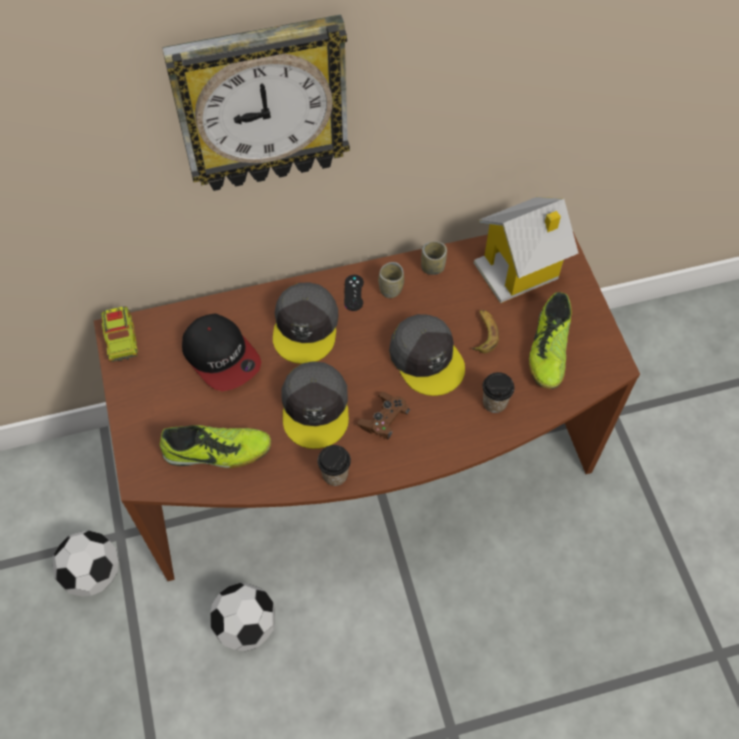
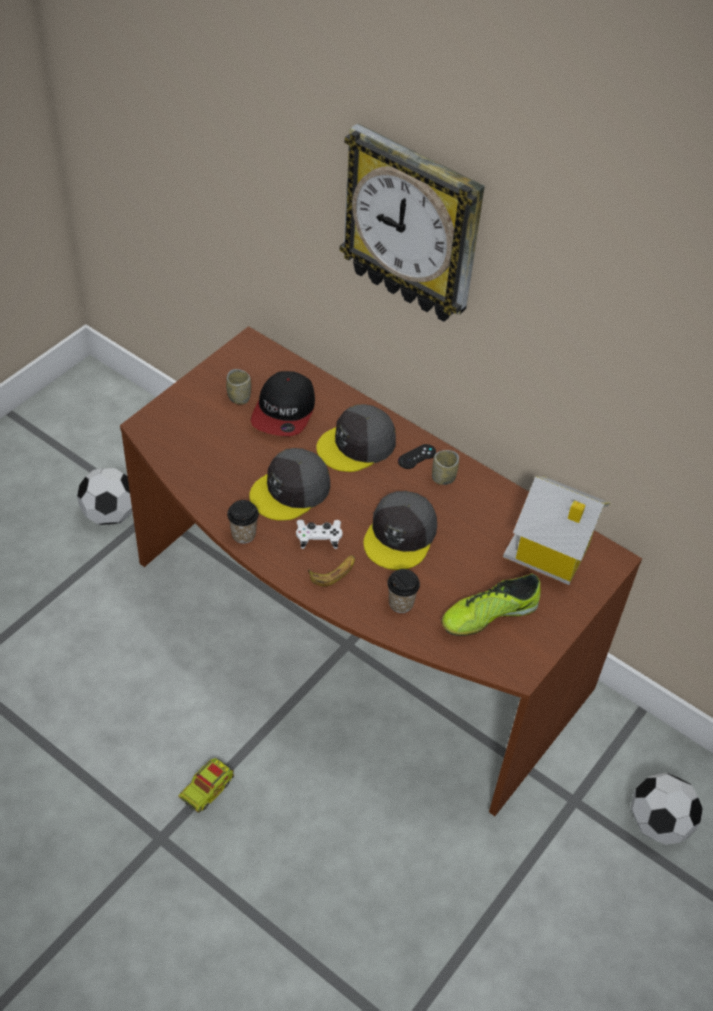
camera: 50 degrees right, 10 degrees down
(121, 339) = (247, 349): toy truck -> toy truck (207, 789)
(217, 452) = (202, 455): shoe -> none
(246, 625) = (142, 636): football -> football (658, 823)
(384, 420) = (318, 539): brown game controller -> white game controller
(432, 267) = (492, 493): cup -> cup (239, 397)
(484, 333) = (461, 561): banana -> banana (333, 572)

